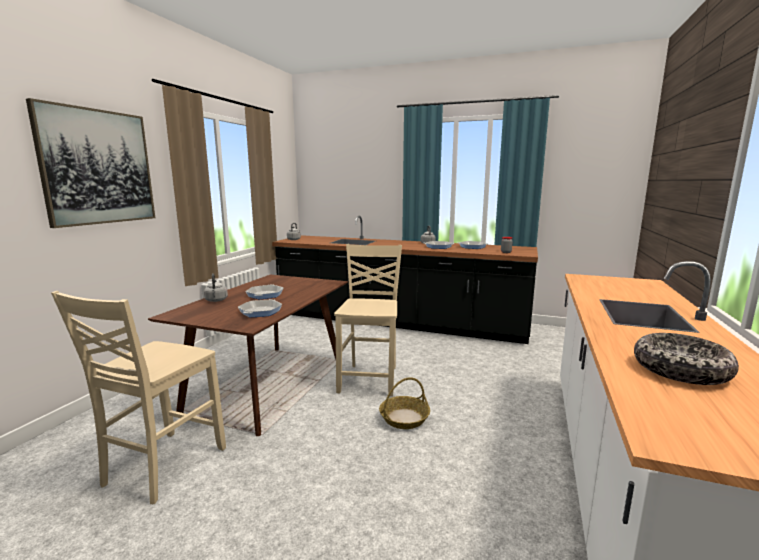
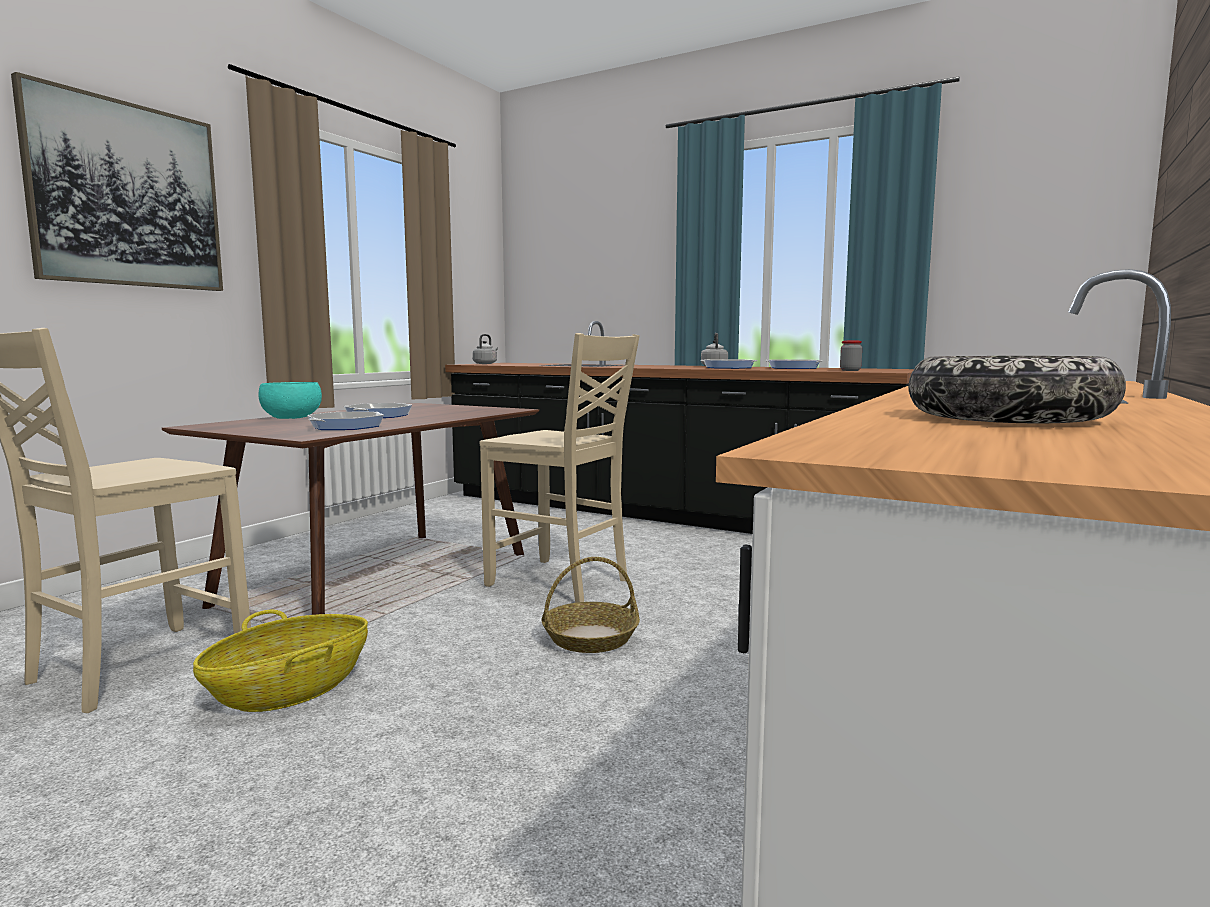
camera: 10 degrees right, 5 degrees down
(216, 300) = (292, 418): grey kettle -> turquoise bowl
(262, 473) = (289, 690): none -> basket
(370, 379) = (560, 583): beige chair -> beige chair turned 105 degrees clockwise

